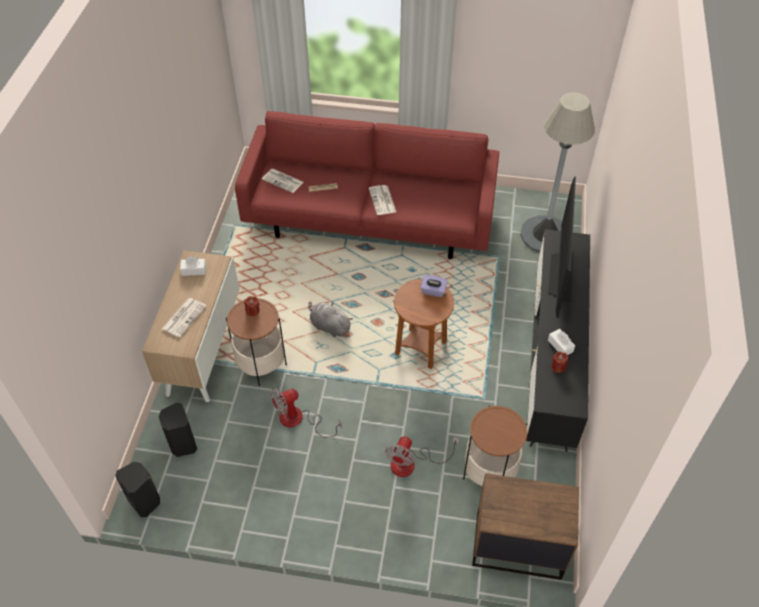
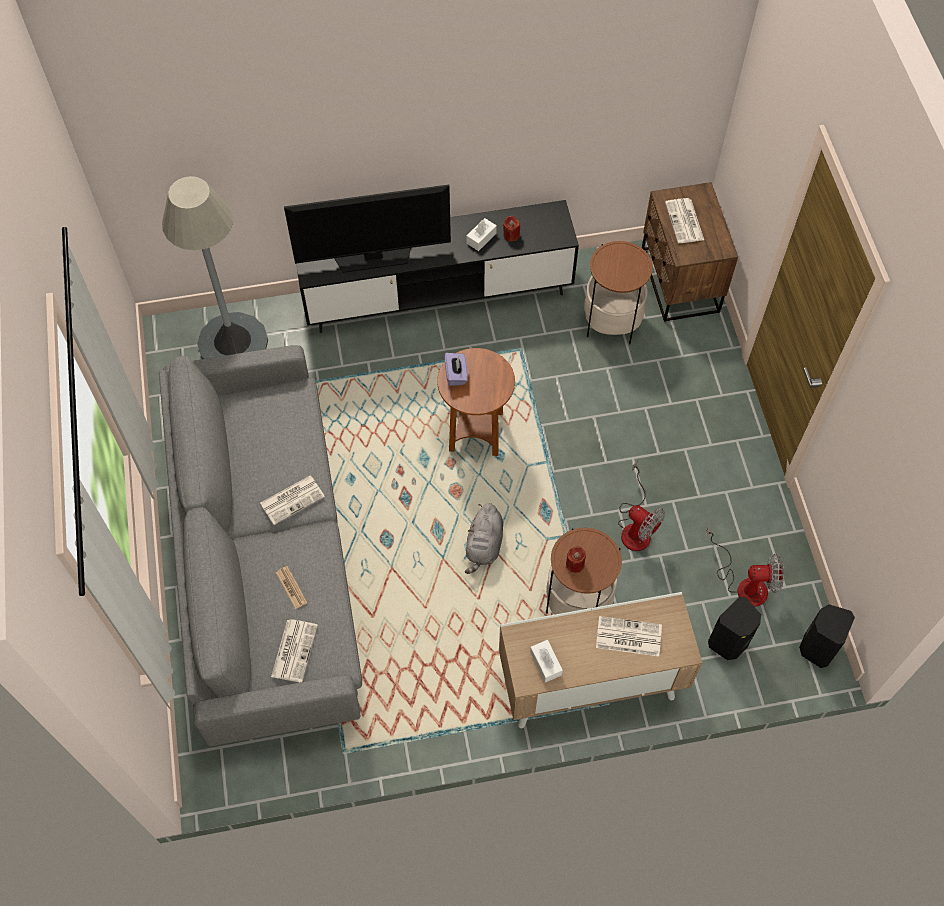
camera: 110 degrees left, 10 degrees up
(369, 219) = (270, 563): red sofa -> grey sofa
(411, 463) = (635, 395): fan -> fan (744, 583)
(533, 501) = (685, 222): none -> newspaper

